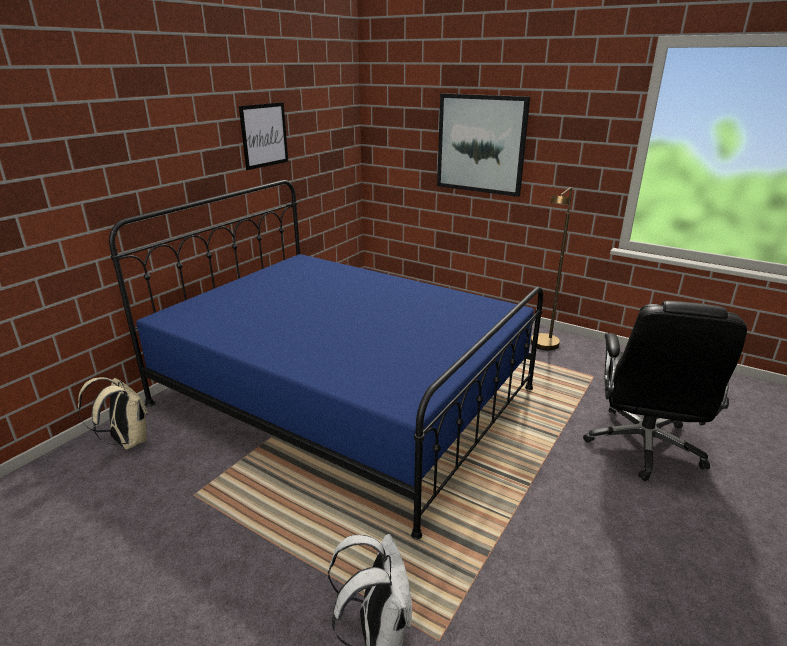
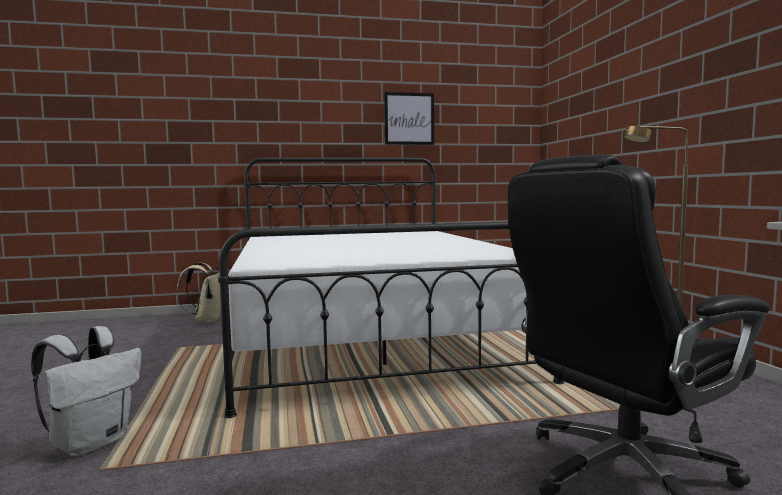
camera: 45 degrees right, 20 degrees down
(343, 396) = (367, 338): blue bed -> white bed
(481, 144) = (626, 114): picture -> none

